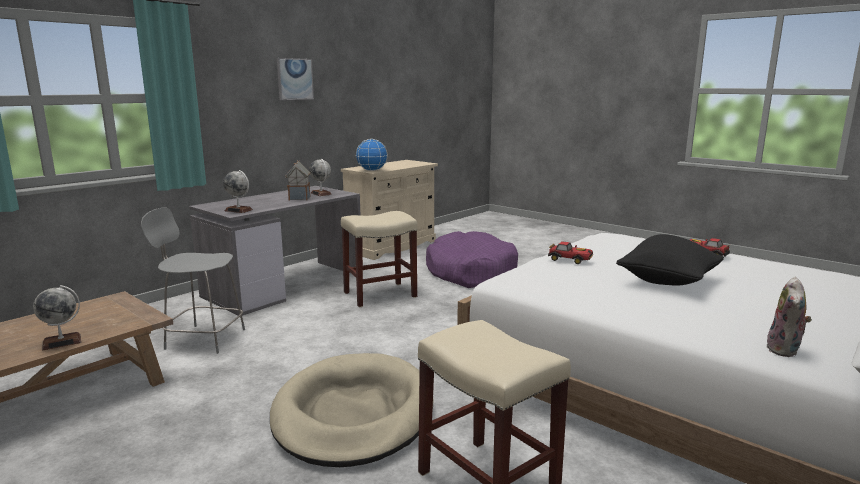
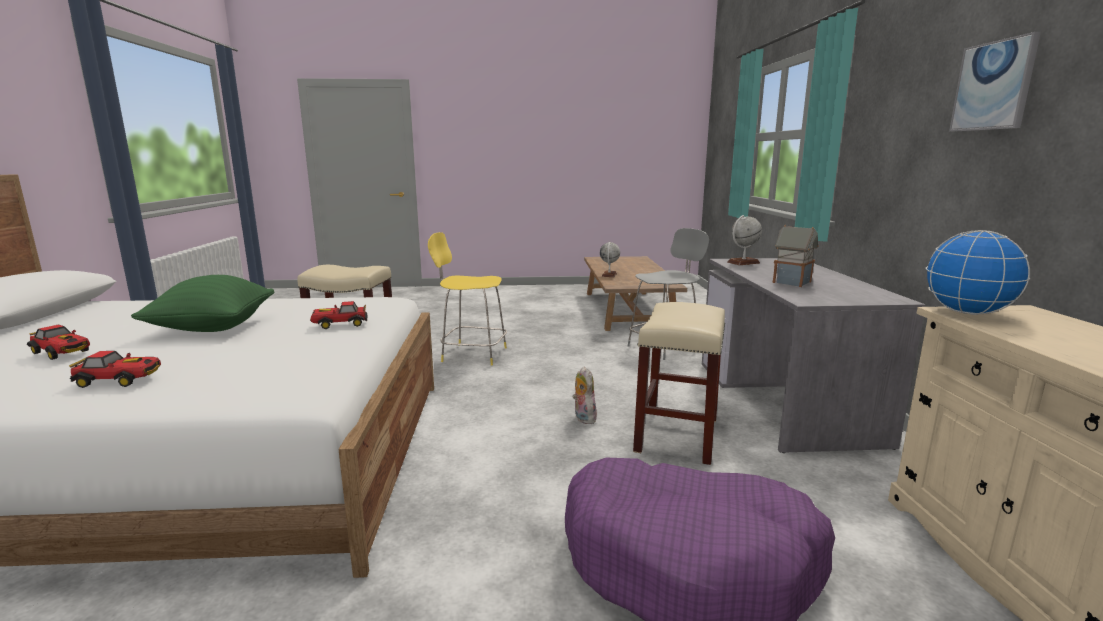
camera: 135 degrees right, 0 degrees up
(321, 193) = (820, 293): globe -> none
(353, 414) = (472, 354): beige dog bed -> yellow chair
(668, 282) = (213, 328): black pillow -> green pillow
(770, 281) = (62, 352): none -> toy car
(785, 350) = (139, 303): plush toy -> plush toy (583, 418)

